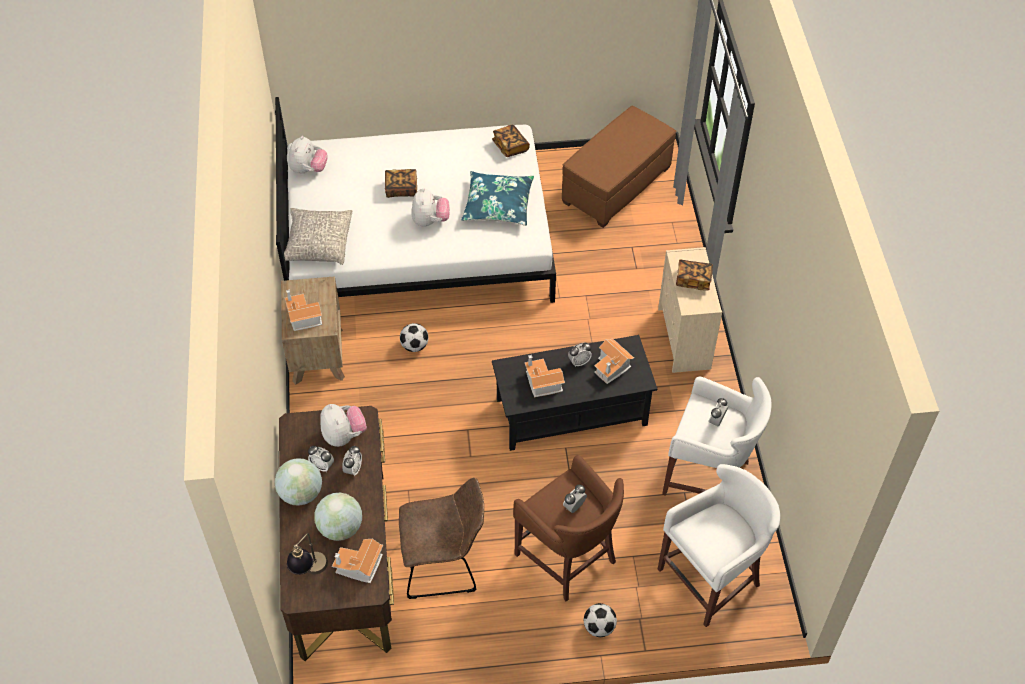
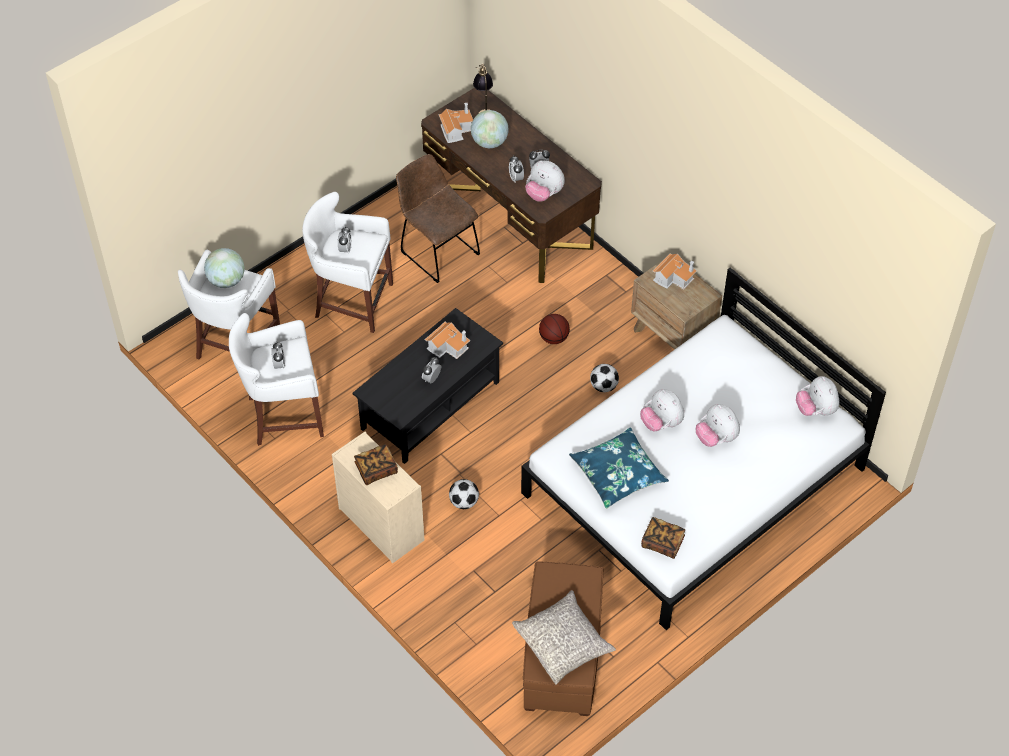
camera: 145 degrees right, 0 degrees up
(301, 494) = (536, 147): globe -> globe (226, 281)
(318, 243) = (733, 350): grey pillow -> grey pillow (563, 643)
(401, 189) = (716, 438): book -> plush toy
(416, 411) = (554, 338): none -> basketball
(444, 565) = (437, 251): brown chair -> brown chair turned 90 degrees clockwise
(568, 559) = (351, 301): brown stool -> white stool
(599, 627) = (297, 271): football -> football (464, 502)
(612, 367) = (401, 389): toy house -> none

